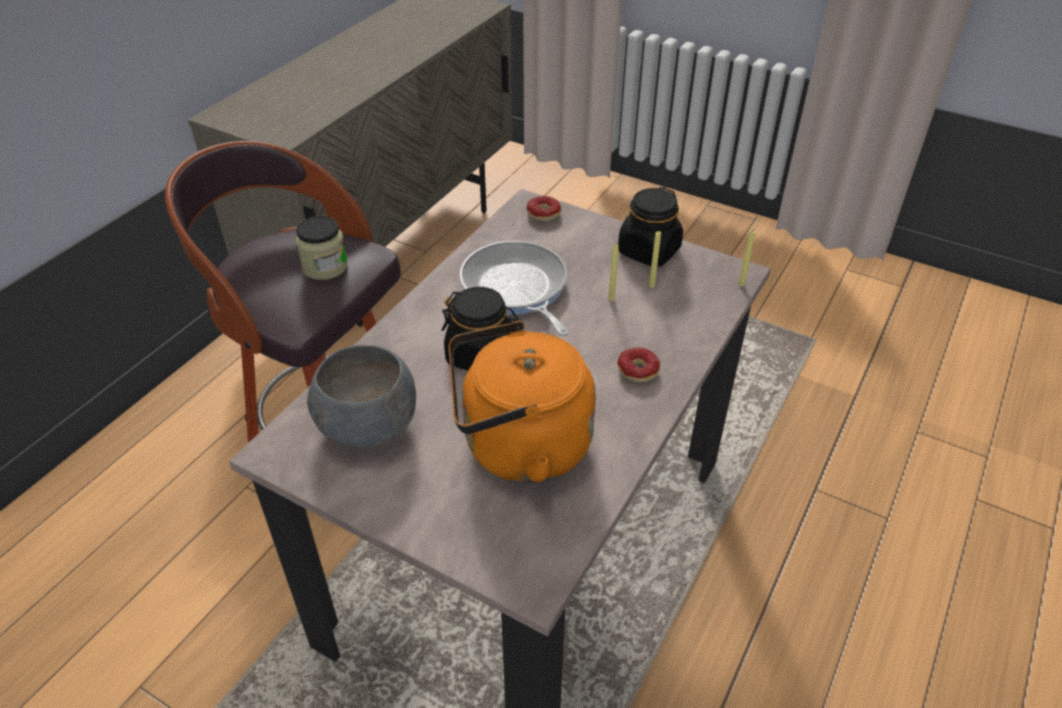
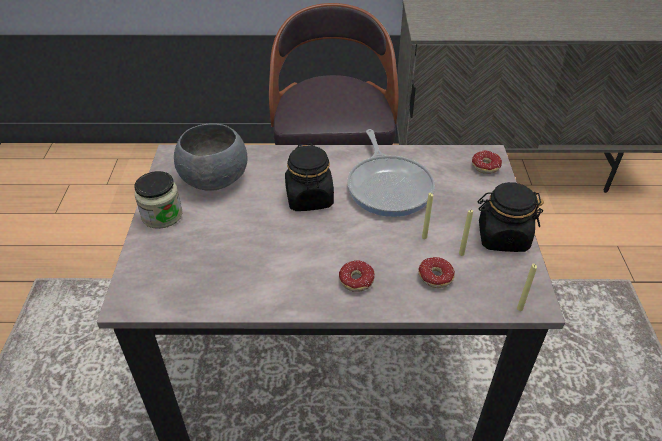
camera: 60 degrees right, 0 degrees up
(325, 267) = (345, 108): jar -> jar (162, 215)
(516, 289) = (389, 187): frying pan -> frying pan turned 135 degrees clockwise
(519, 447) = (238, 249): orange kettle -> none
(671, 320) = (430, 279): none -> donut

